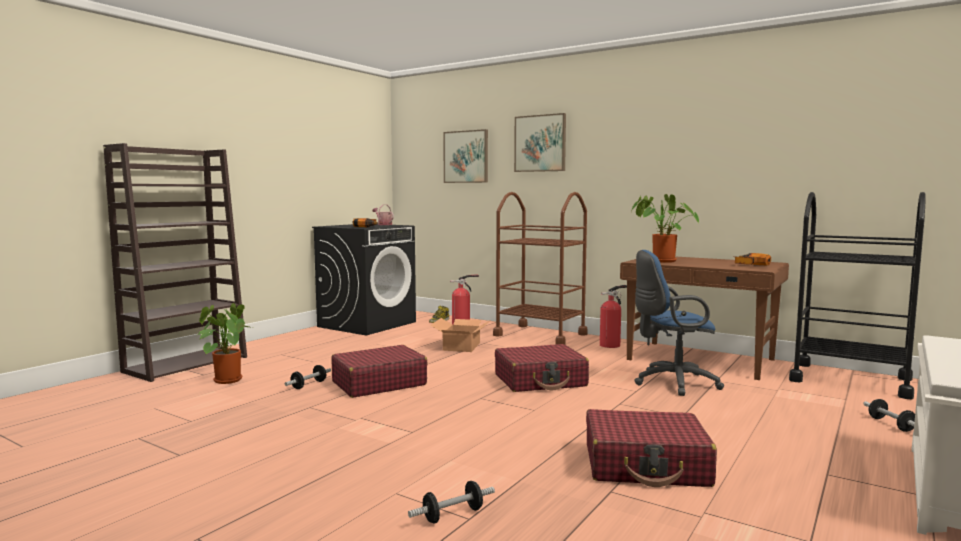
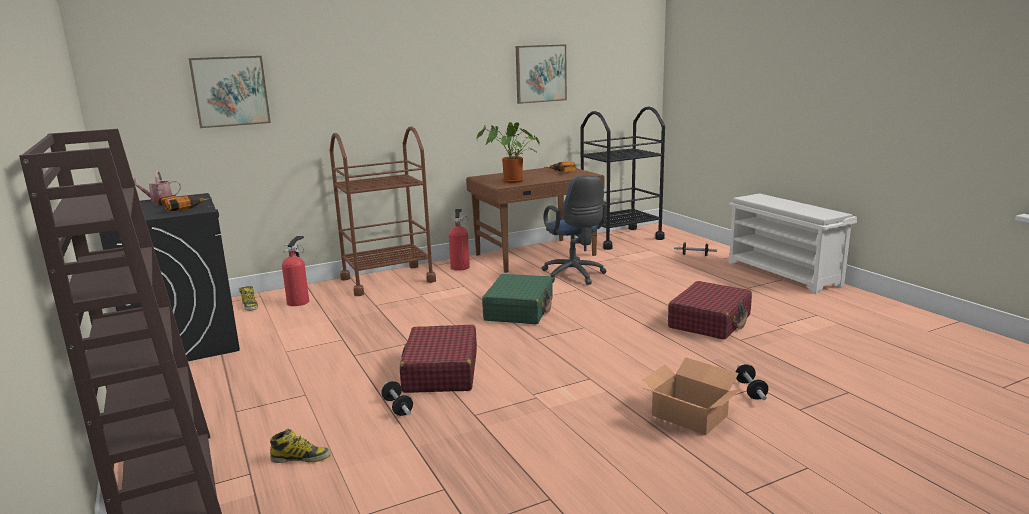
camera: 60 degrees left, 10 degrees up
(226, 380) = (301, 458): potted plant -> boot
(462, 346) = (371, 315): cardboard box -> cardboard box (689, 415)
(540, 143) = (338, 73): picture -> picture (540, 73)
(540, 381) = (519, 310): red suitcase -> green suitcase
(671, 383) = (574, 276): blue office chair -> blue office chair turned 45 degrees counterclockwise

